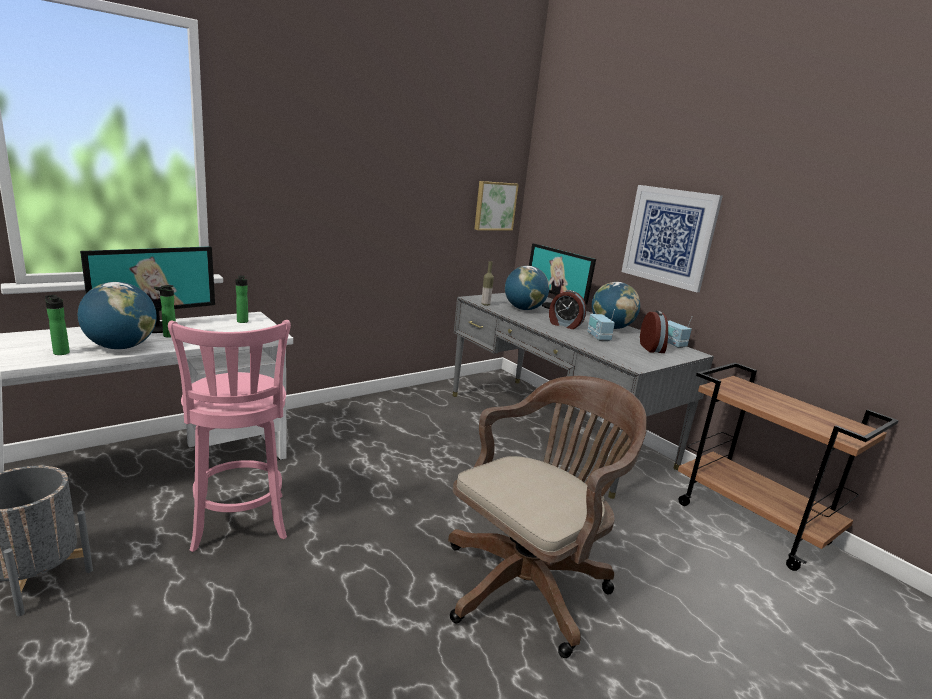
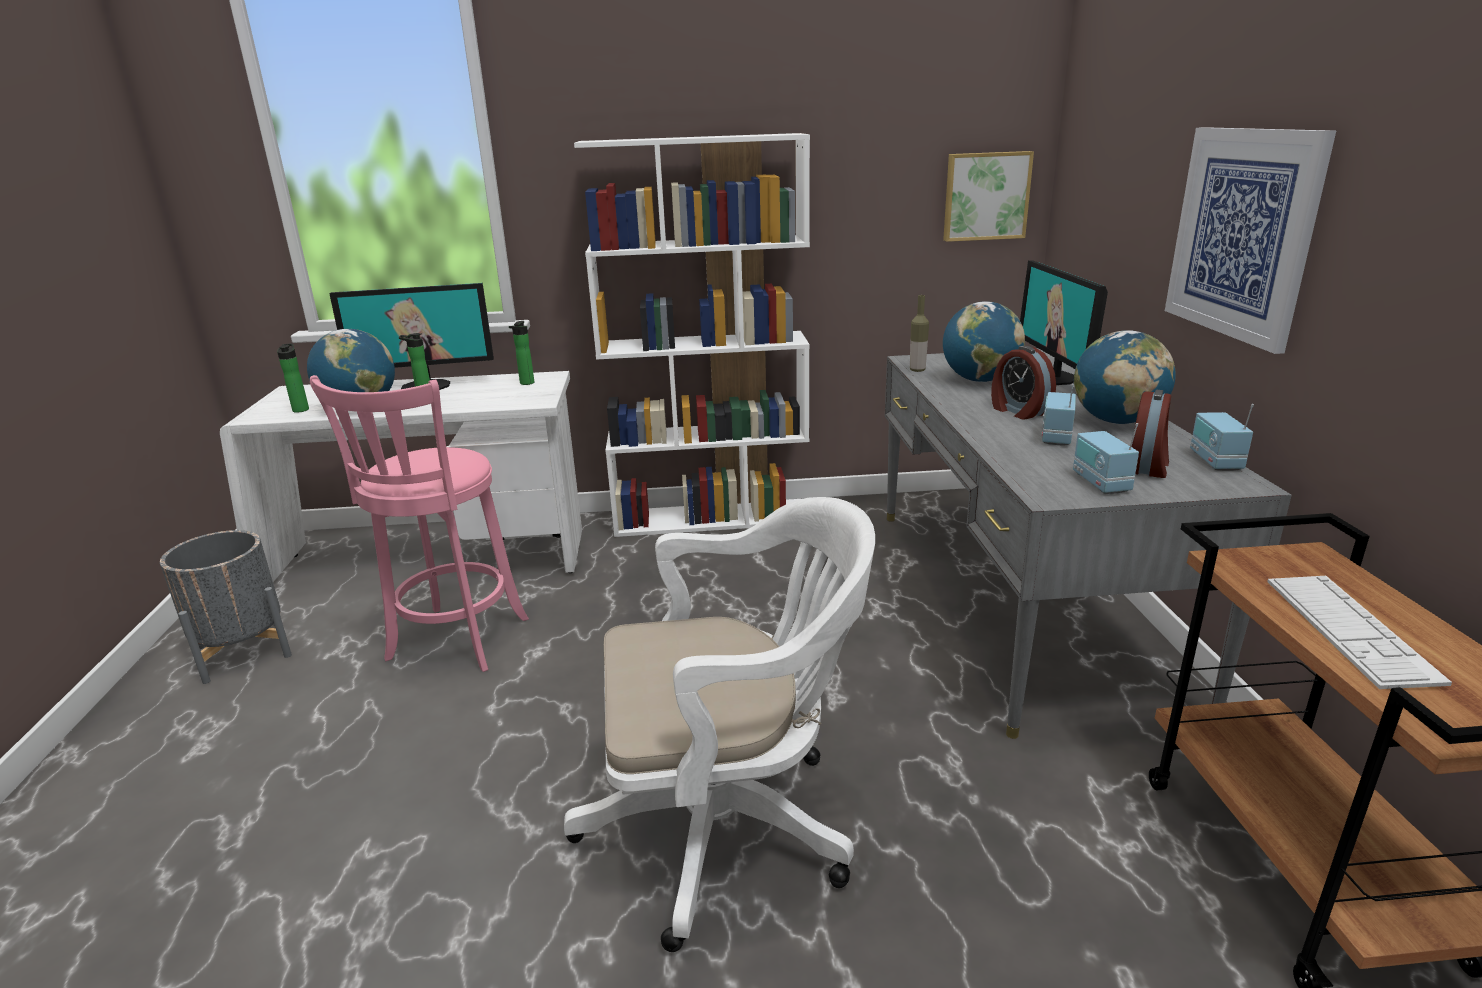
camera: 35 degrees right, 5 degrees up
(347, 408) = (712, 518): none -> white bookcase
(530, 582) = (730, 825): brown office chair -> white office chair
(645, 357) = (1100, 483): none -> radio
(783, 409) = (1348, 630): none -> keyboard

